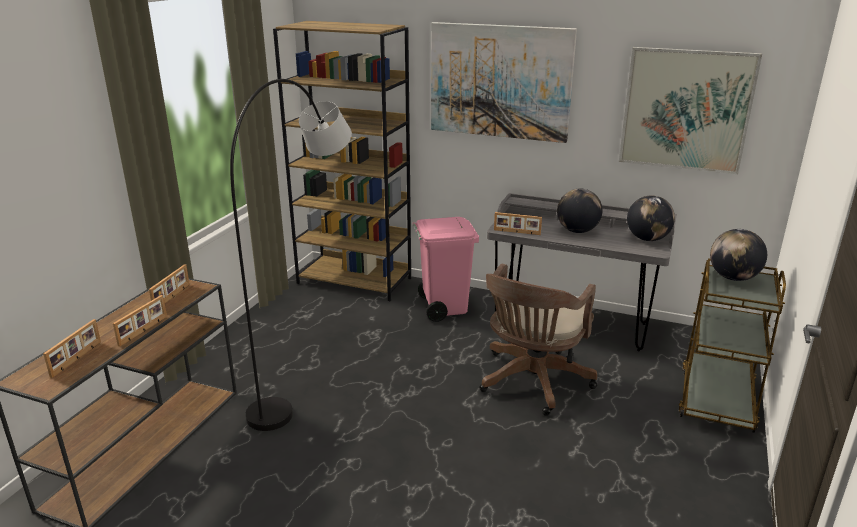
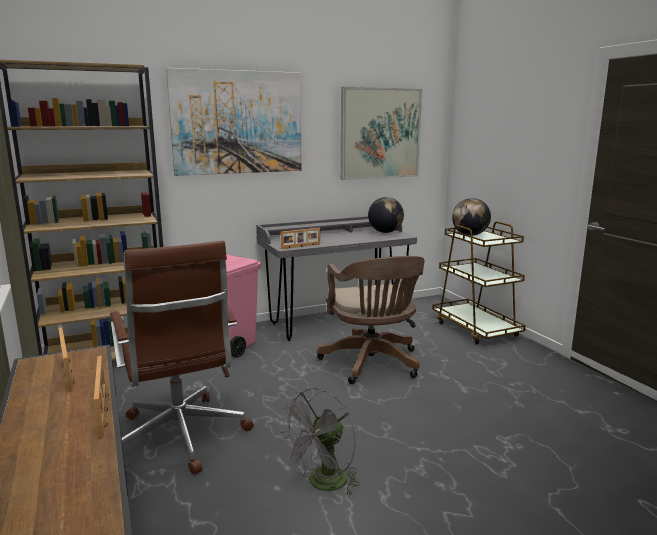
camera: 45 degrees left, 10 degrees down
(77, 359) = (61, 478): picture frame -> none
(310, 369) = (181, 438): black floor lamp -> brown office chair
(337, 456) = (323, 485): none -> grey fan
(577, 231) = (337, 237): globe -> none

